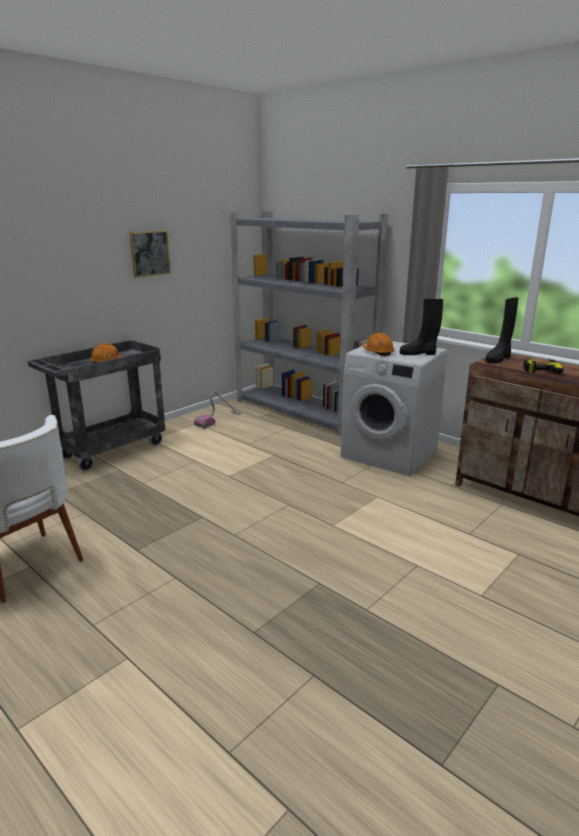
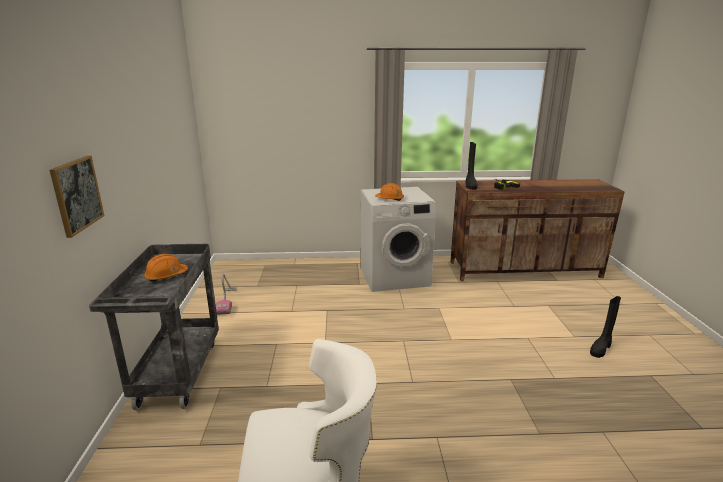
camera: 45 degrees left, 0 degrees up
(150, 253) = (144, 142): picture -> picture (77, 194)
(302, 411) = (283, 268): grey bookcase -> none
(418, 353) = (413, 193): black boot -> black boot (601, 348)

